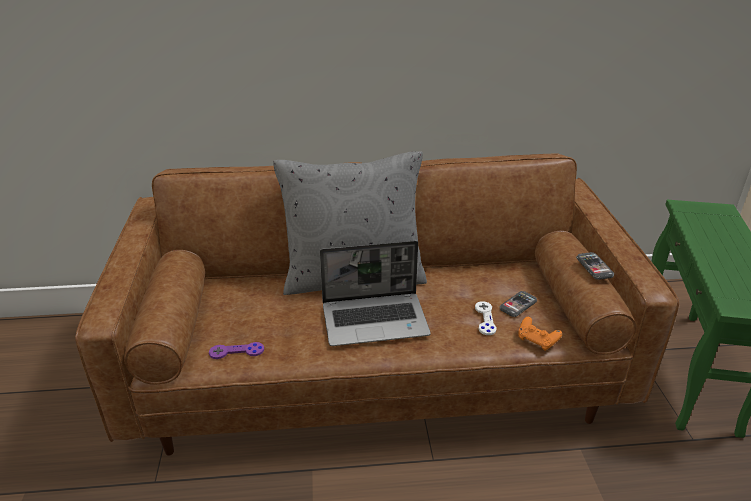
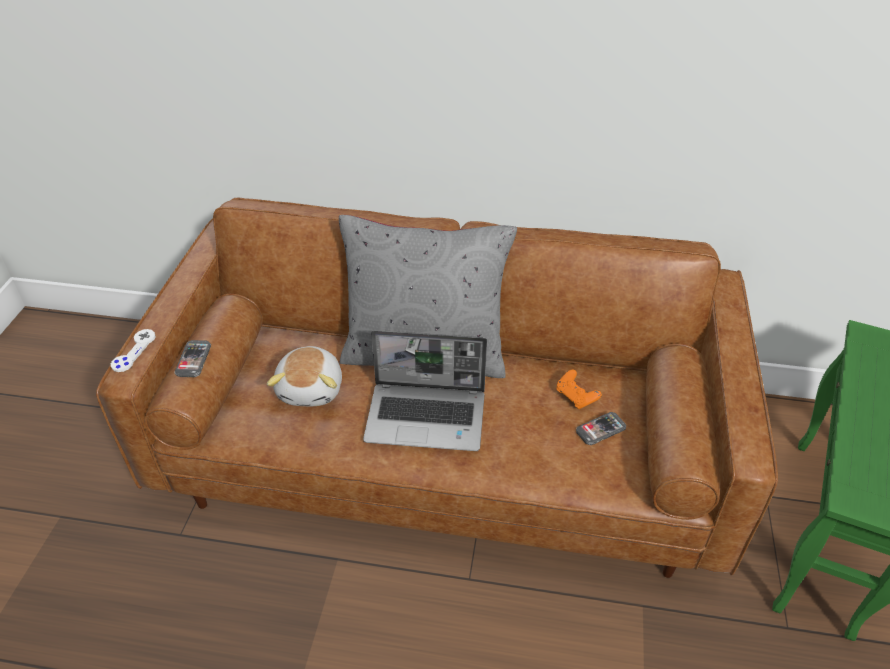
camera: 15 degrees right, 10 degrees up
(236, 351) = (266, 427): purple game controller -> none
(266, 317) = (312, 389): none -> plush toy
(485, 319) = (553, 441): white game controller -> white game controller (134, 351)
(537, 341) = (601, 483): orange game controller -> orange game controller (576, 397)
(594, 267) = (695, 409): phone -> phone (193, 360)

